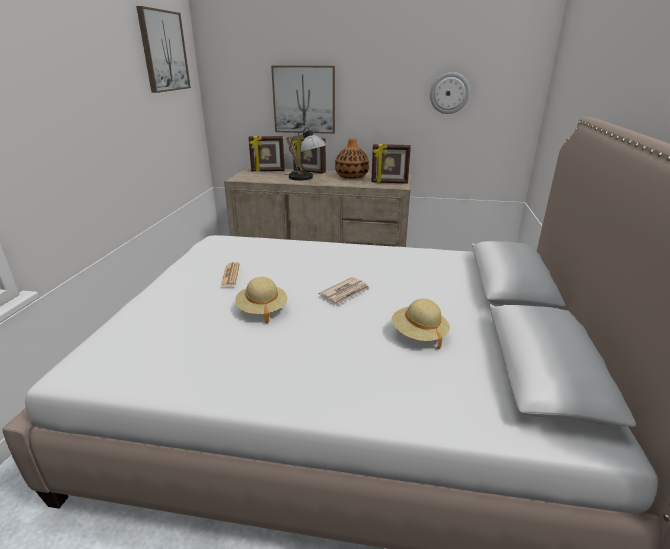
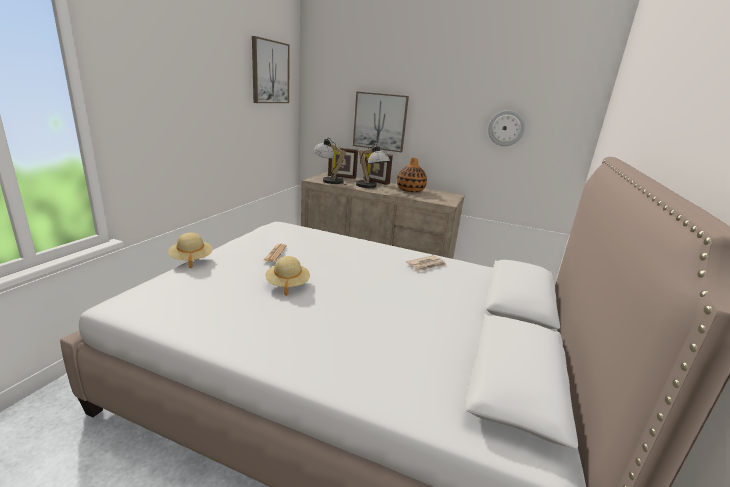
camera: 10 degrees right, 5 degrees down
(255, 177) = (328, 180): none -> table lamp
(345, 293) = (363, 283): newspaper -> newspaper (427, 265)
(389, 182) = (440, 199): picture frame -> none
(418, 334) = (411, 328): beige hat -> beige hat (191, 259)

